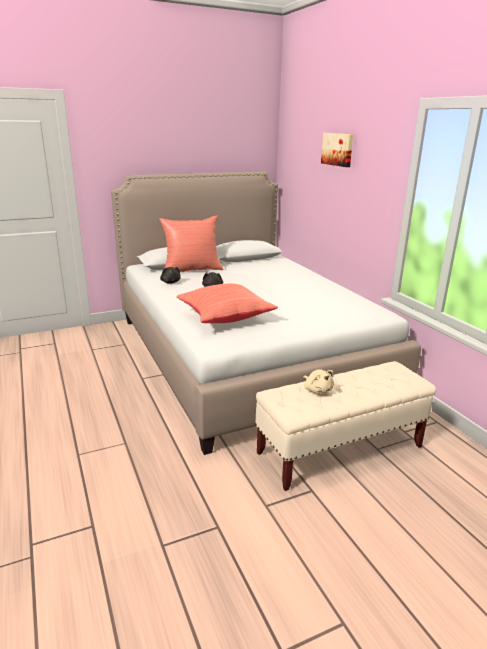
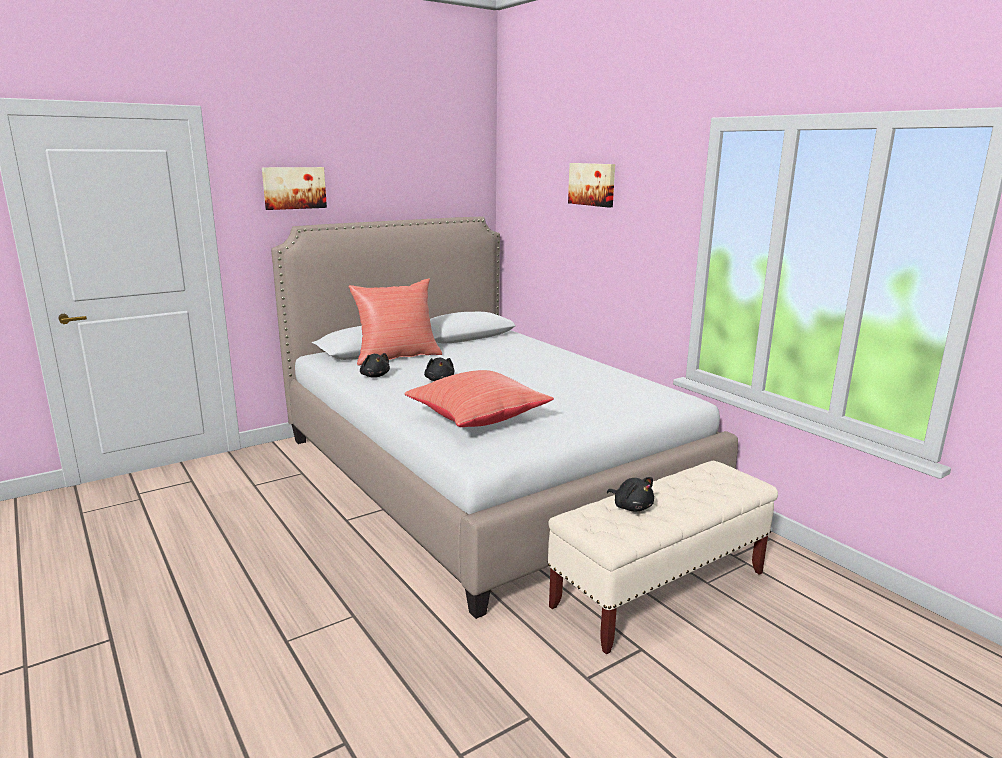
camera: 10 degrees left, 5 degrees down
(128, 148) = (294, 188): none -> picture
(317, 390) = (631, 507): beige plush toy -> black plush toy

